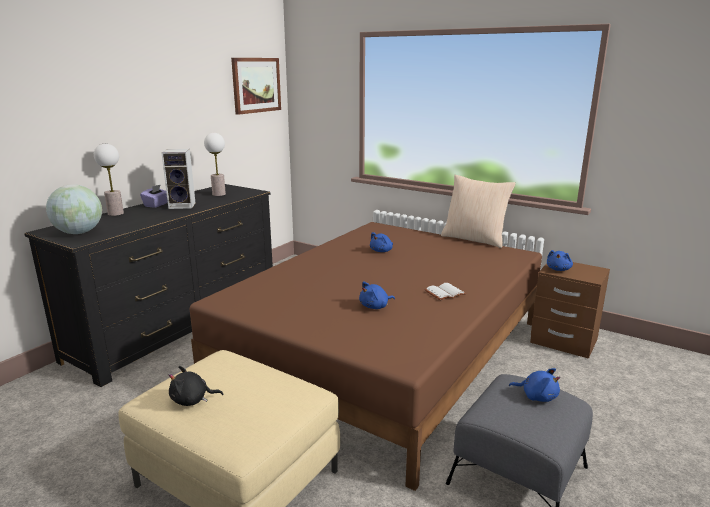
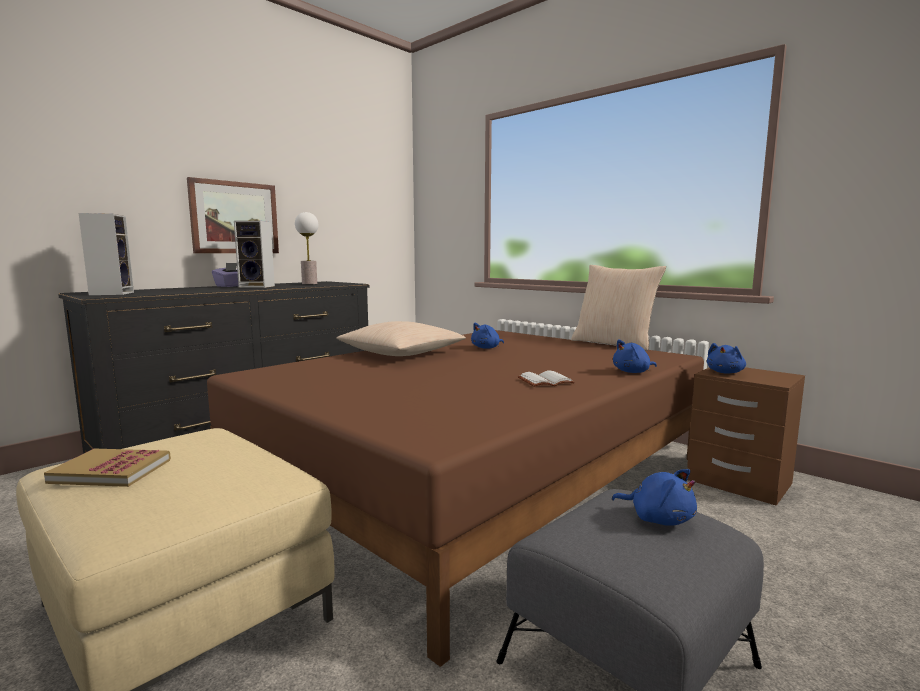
camera: 10 degrees right, 10 degrees down
(78, 233) = (111, 293): globe -> speaker
(116, 214) = (177, 288): table lamp -> none
(192, 400) = (111, 471): black plush toy -> book
(256, 85) = (374, 180): picture -> picture (234, 218)
(320, 263) = (402, 353): none -> beige pillow
(375, 306) = (438, 388): blue plush toy -> blue plush toy (633, 372)

